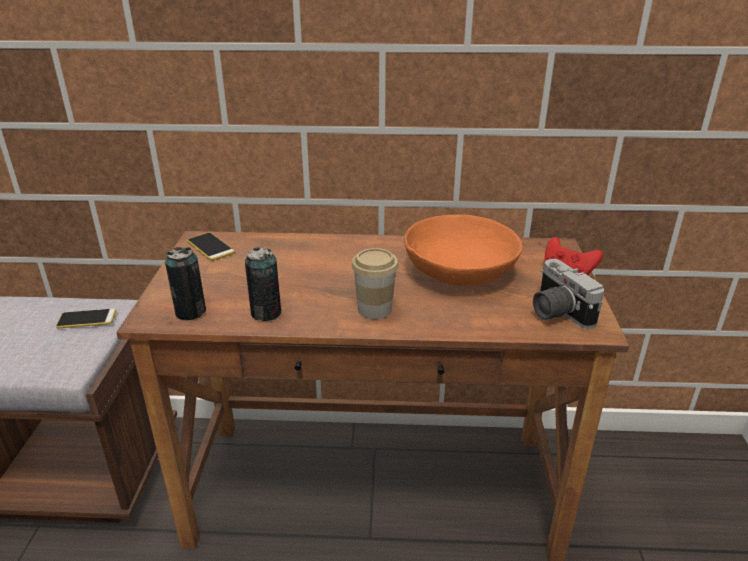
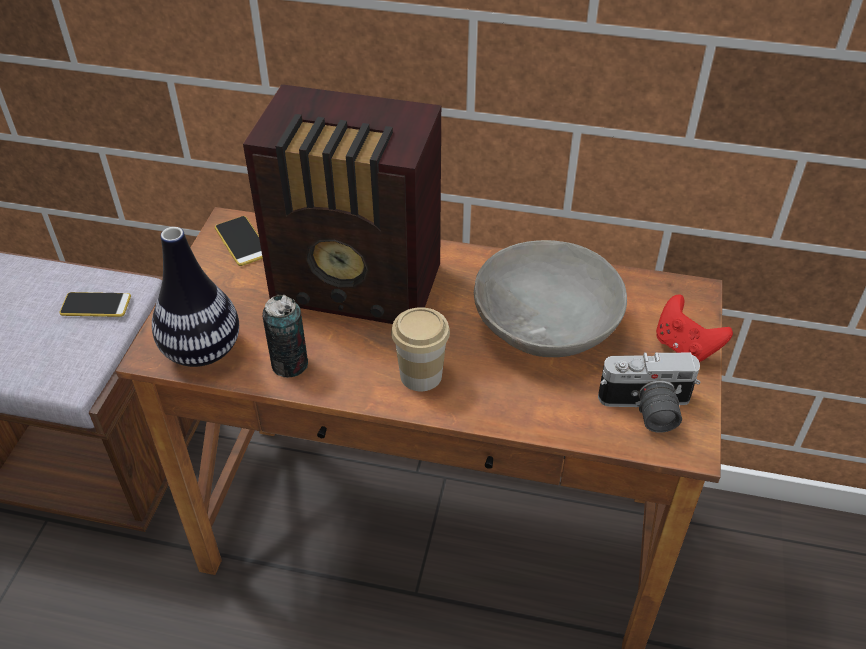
camera: 10 degrees right, 15 degrees up
(190, 312) = (202, 350): can -> vase
(310, 264) = (359, 287): none -> radio
(460, 272) = (546, 325): orange bowl -> grey bowl
(555, 312) = (646, 410): camera -> camera turned 75 degrees counterclockwise

